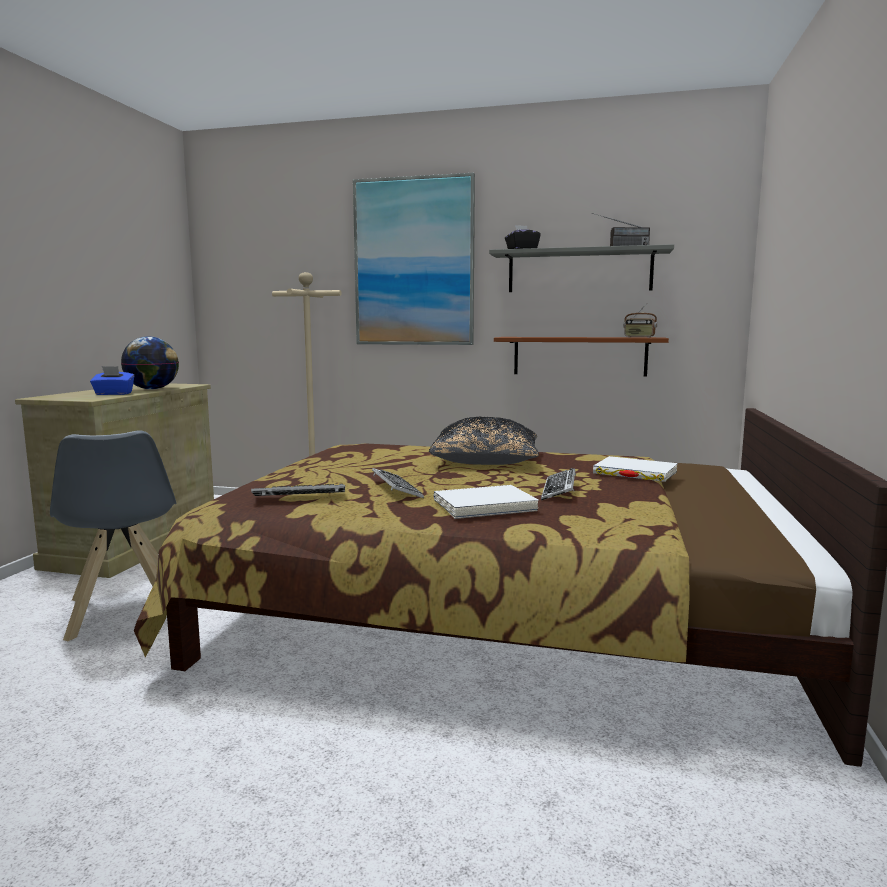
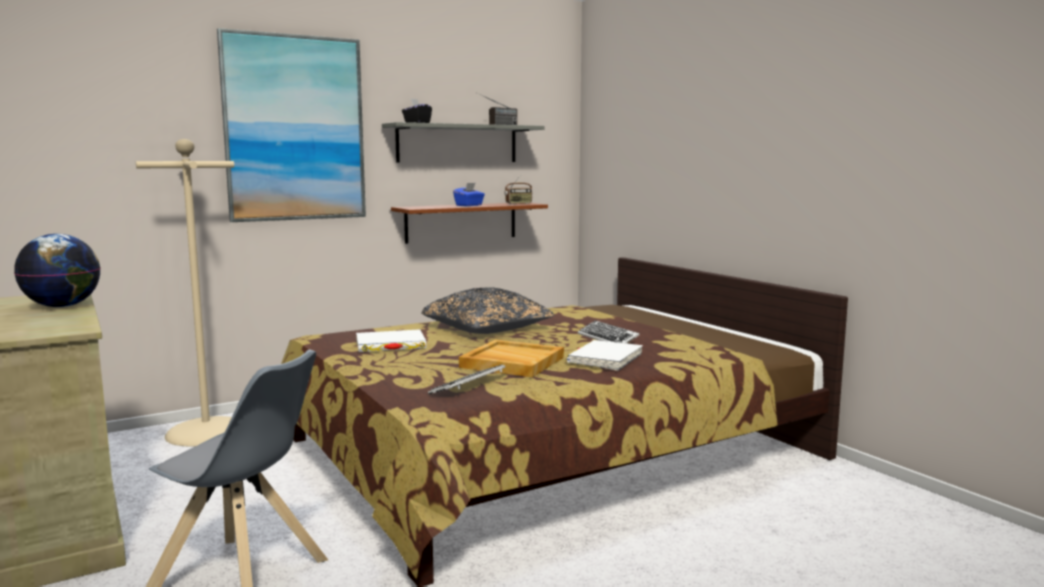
camera: 45 degrees left, 0 degrees up
(113, 394) = (56, 319): blue tissue box -> blue tissue box (469, 205)
(396, 489) = (511, 362): keyboard -> beige tray
(635, 473) = (608, 318): white book -> white book (390, 345)

